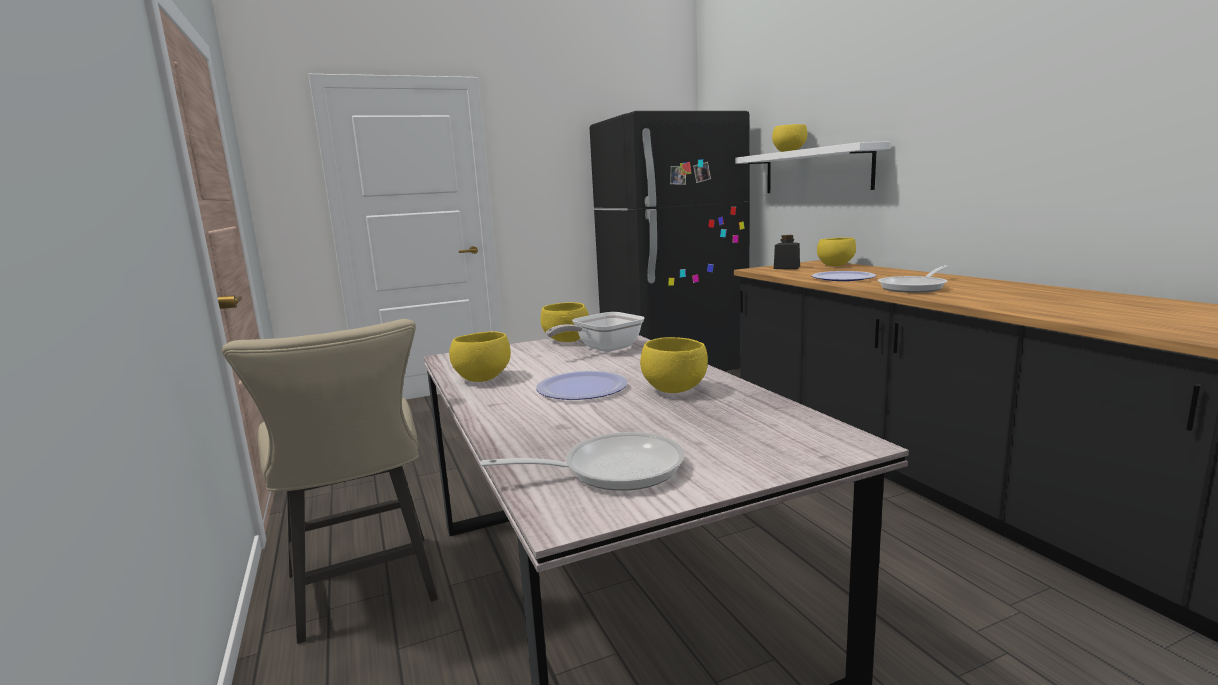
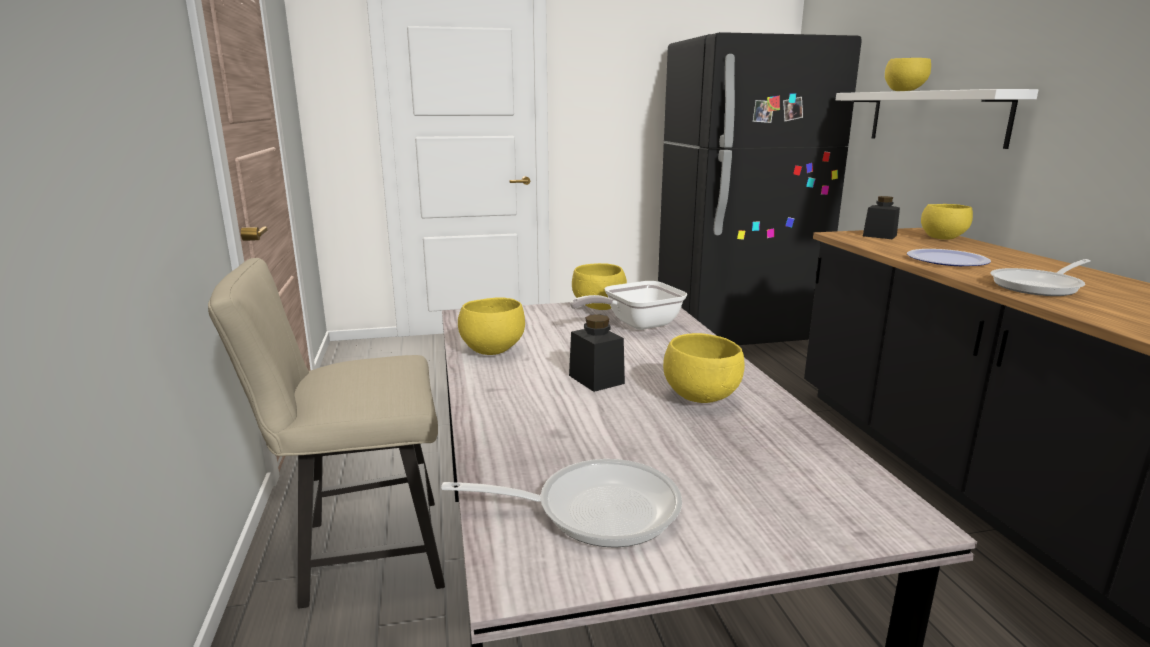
camera: 10 degrees right, 5 degrees up
(365, 592) = (360, 554): beige chair -> beige chair turned 90 degrees clockwise
(582, 388) = (596, 379): plate -> black jar

